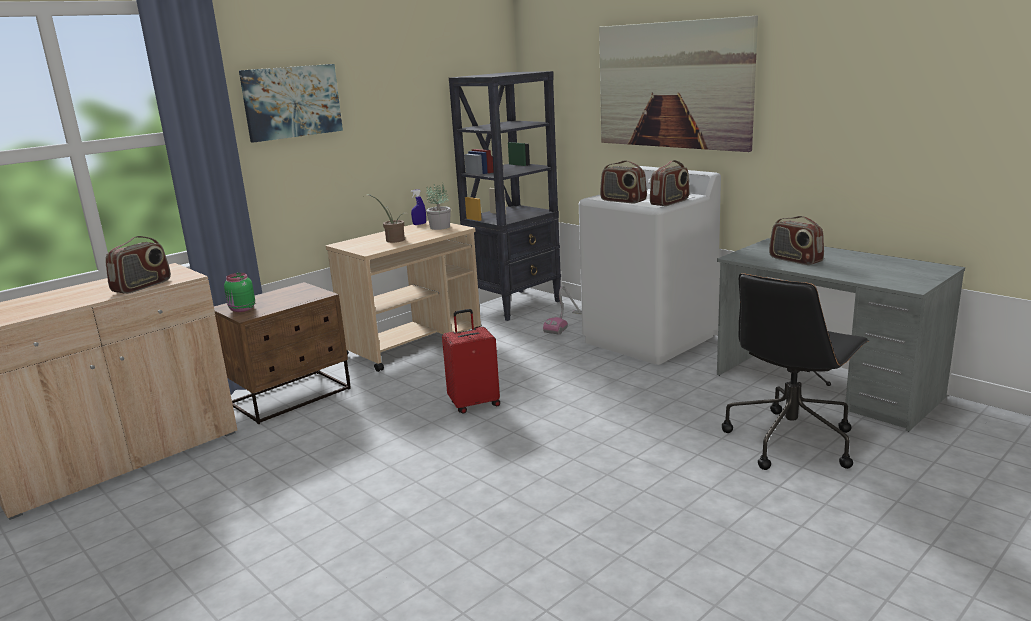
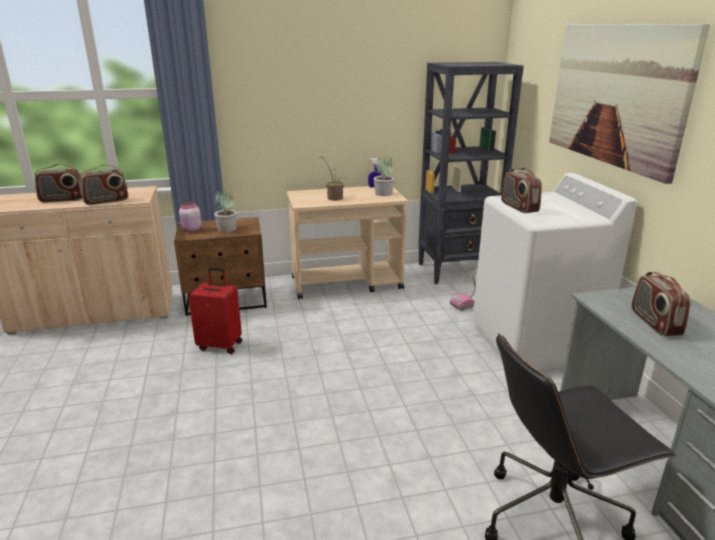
camera: 30 degrees right, 5 degrees up
(242, 309) = (191, 230): green jar -> pink jar
(286, 299) = (226, 229): none -> potted plant
(292, 102) = (272, 73): picture -> none
(474, 404) = (328, 354): red suitcase -> red suitcase (220, 345)
(670, 202) = (558, 220): radio -> radio (62, 199)

